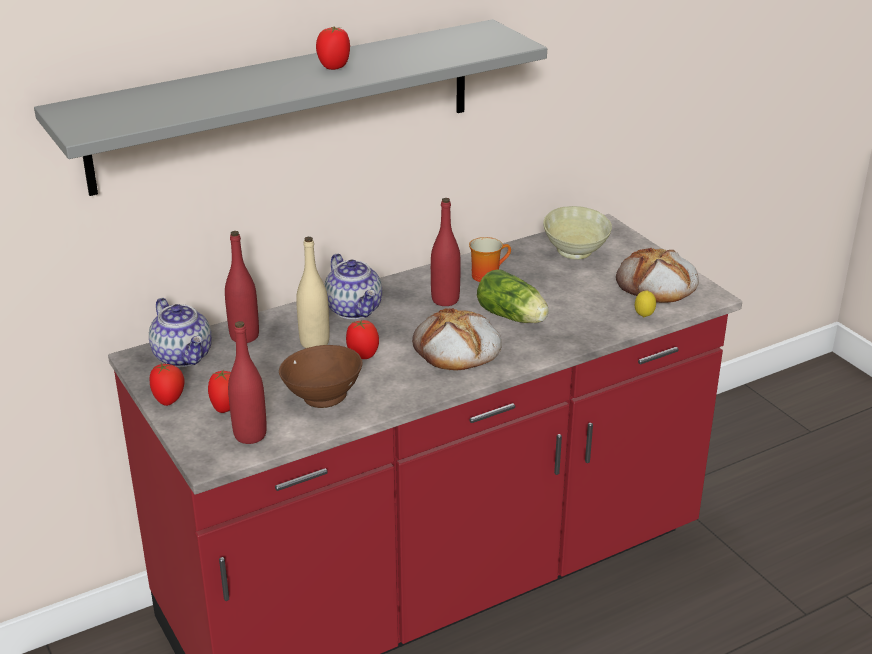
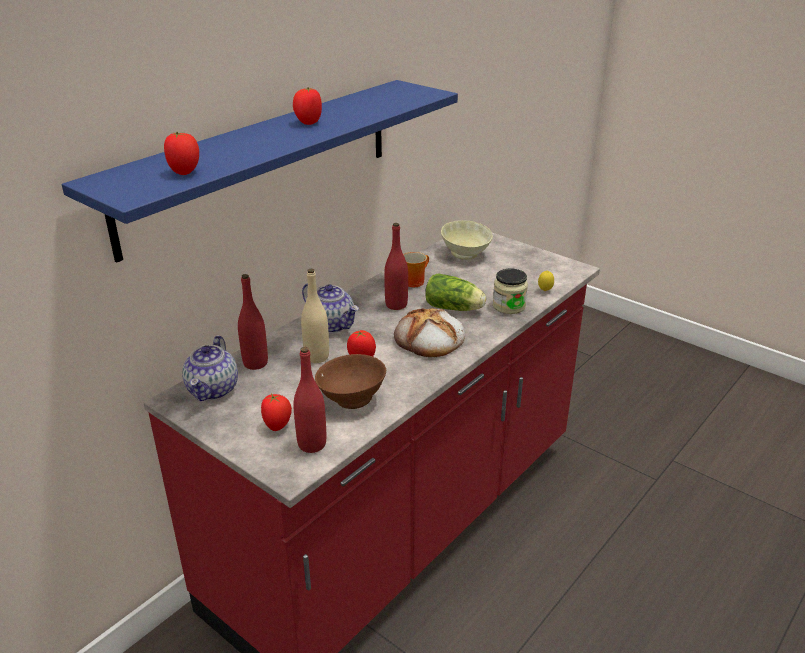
camera: 20 degrees left, 0 degrees up
(169, 400) = (223, 430): tomato -> tomato (185, 172)
(184, 356) = (213, 390): teapot -> teapot turned 60 degrees clockwise
(285, 105) = (262, 162): grey shelf -> blue shelf
(582, 327) = (509, 306): none -> jar
(657, 284) = (536, 267): bread -> none

